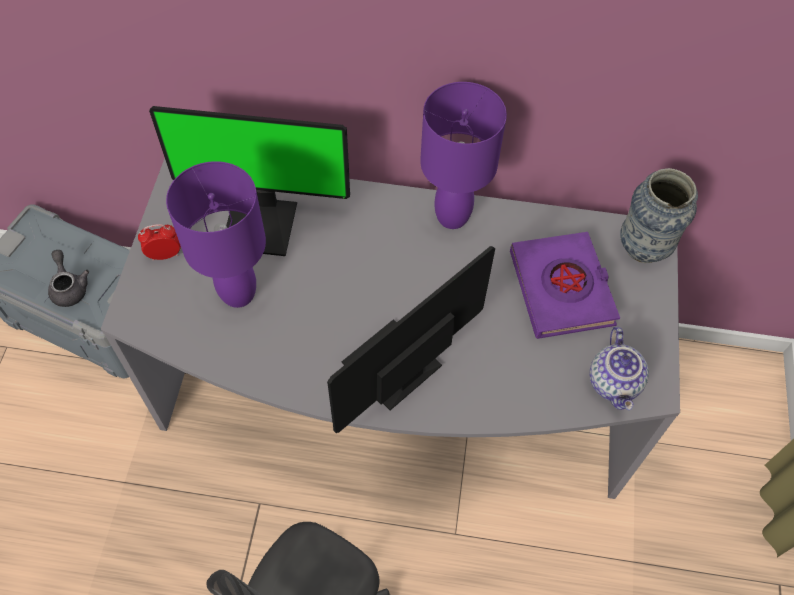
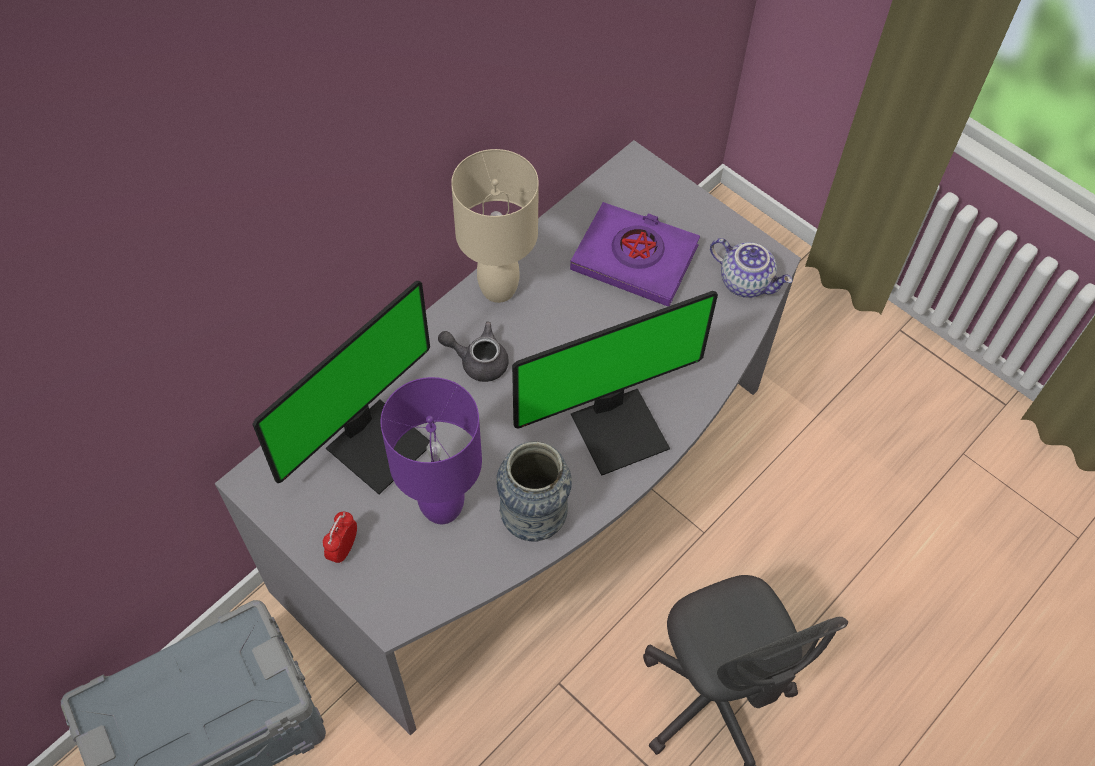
camera: 55 degrees left, 0 degrees up
(69, 287) = (214, 709): grey teapot -> grey teapot (478, 361)
(394, 369) = (618, 428): monitor -> monitor turned 105 degrees counterclockwise
(453, 216) = (498, 288): purple table lamp -> beige table lamp
(643, 248) = (641, 179): vase -> vase (533, 519)

